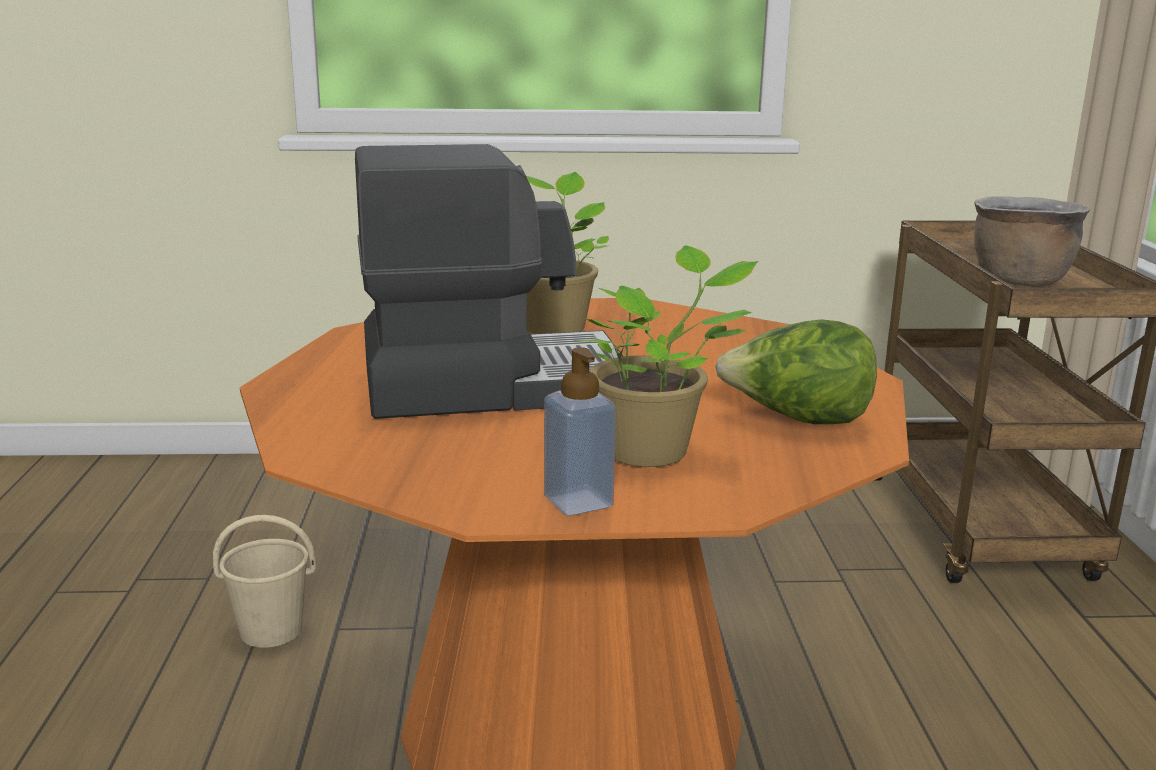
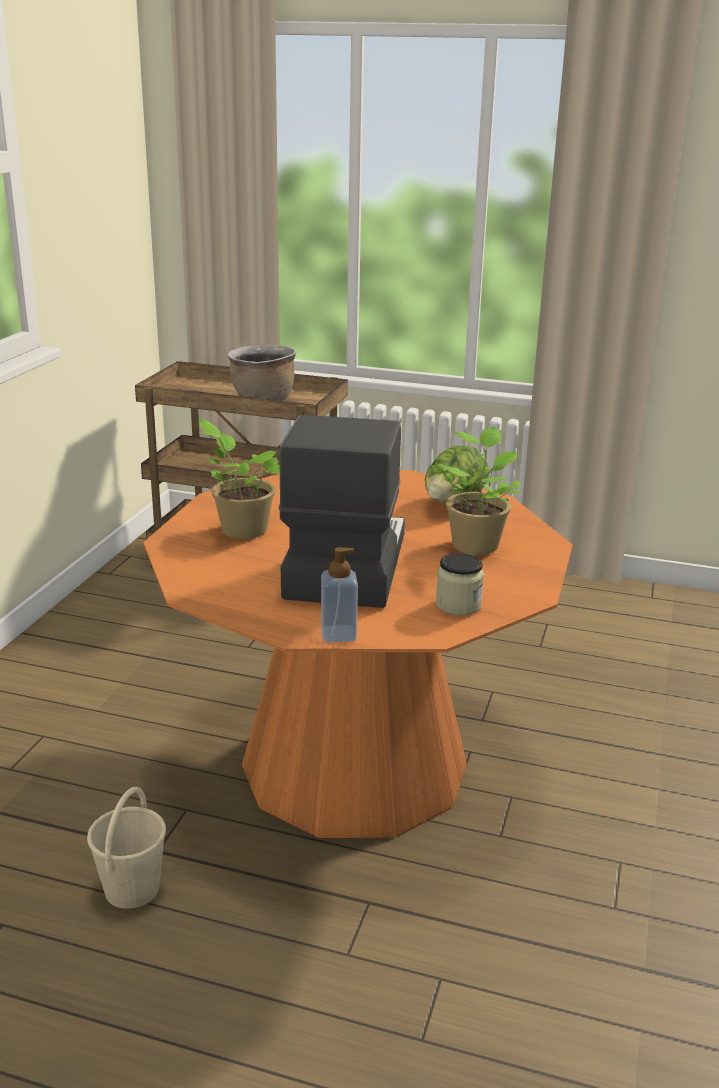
camera: 70 degrees left, 5 degrees up
(411, 461) = (458, 605): none -> jar
(578, 502) = (530, 572): soap dispenser -> soap dispenser (338, 634)

